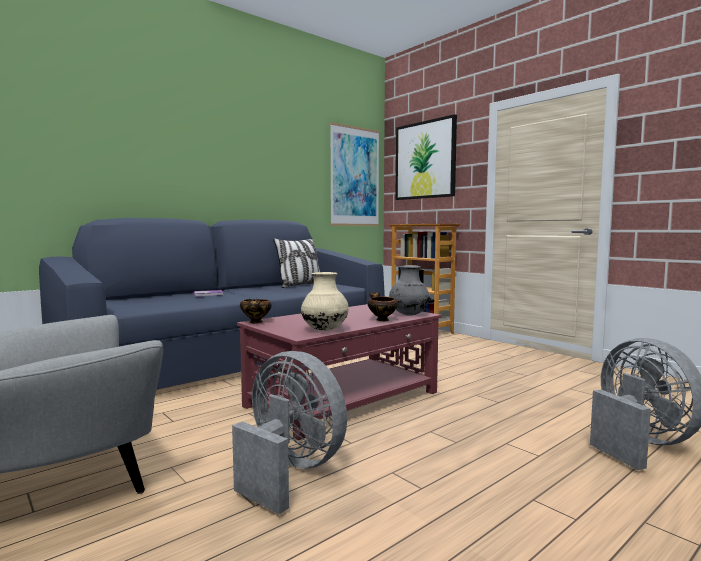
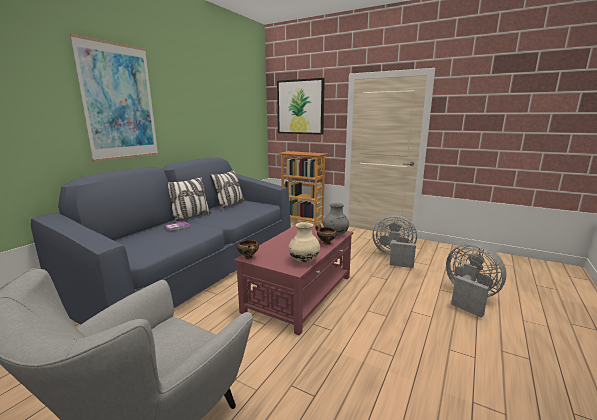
camera: 20 degrees left, 10 degrees up
(236, 290) = (190, 217): none -> pillow
(289, 471) = (314, 363): grey fan -> grey fan (394, 257)
(354, 177) = (250, 117): picture -> picture (119, 102)

